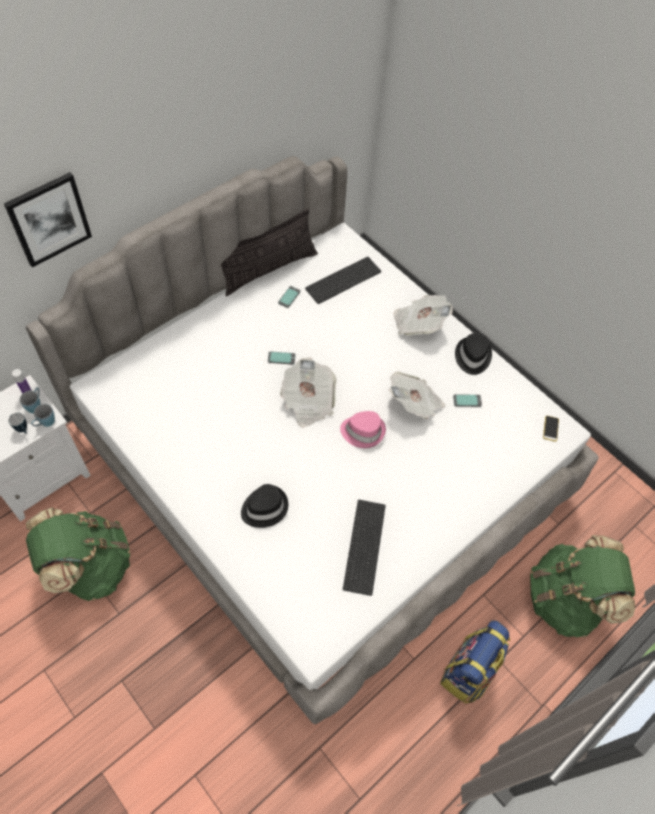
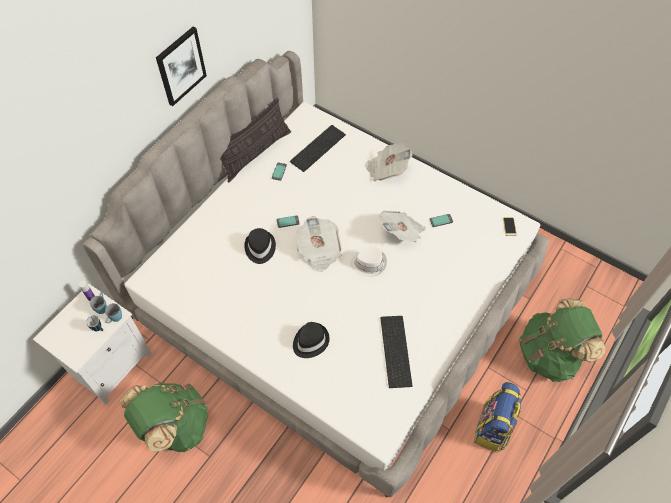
camera: 10 degrees left, 0 degrees up
(49, 219) = (88, 155): picture -> picture (180, 66)
(363, 431) = (368, 263): pink hat -> white hat
(472, 357) = (435, 185): black hat -> black hat (259, 248)

